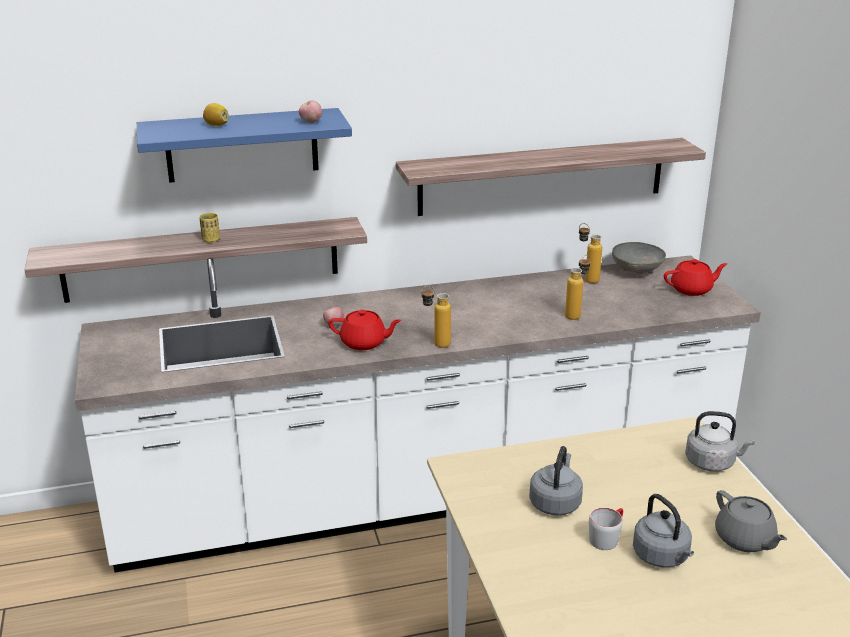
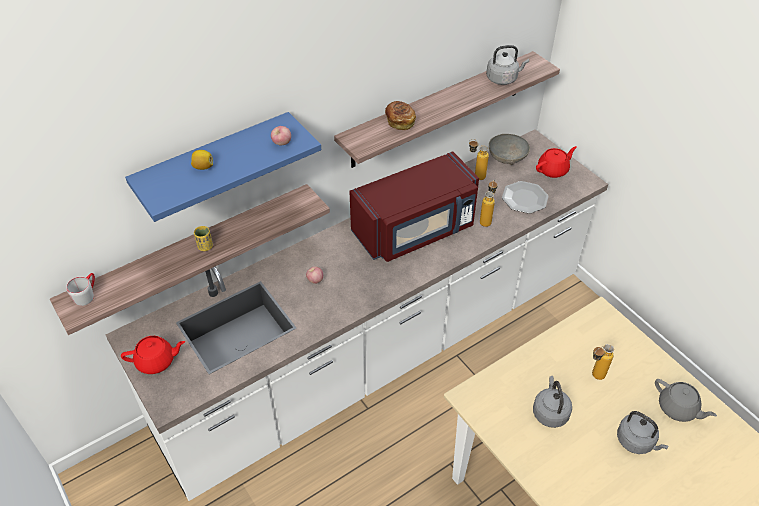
camera: 20 degrees left, 20 degrees up
(364, 343) = (349, 295): red teapot -> red teapot (156, 361)
(435, 345) = (403, 282): bottle -> bottle (594, 377)
(478, 161) = (400, 121): none -> bread
(481, 308) = (415, 230): none -> red microwave
(607, 537) = (596, 434): grey mug -> grey mug (86, 294)
(638, 306) = (524, 198): none -> plate
(712, 462) = (630, 341): grey kettle -> grey kettle (503, 79)

